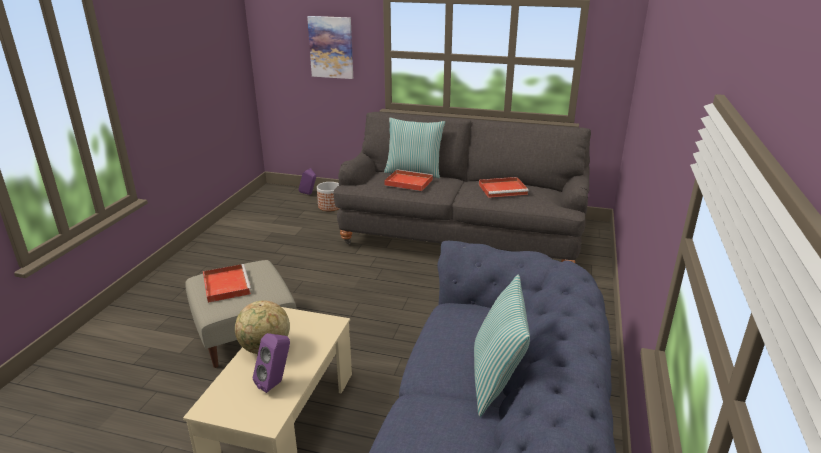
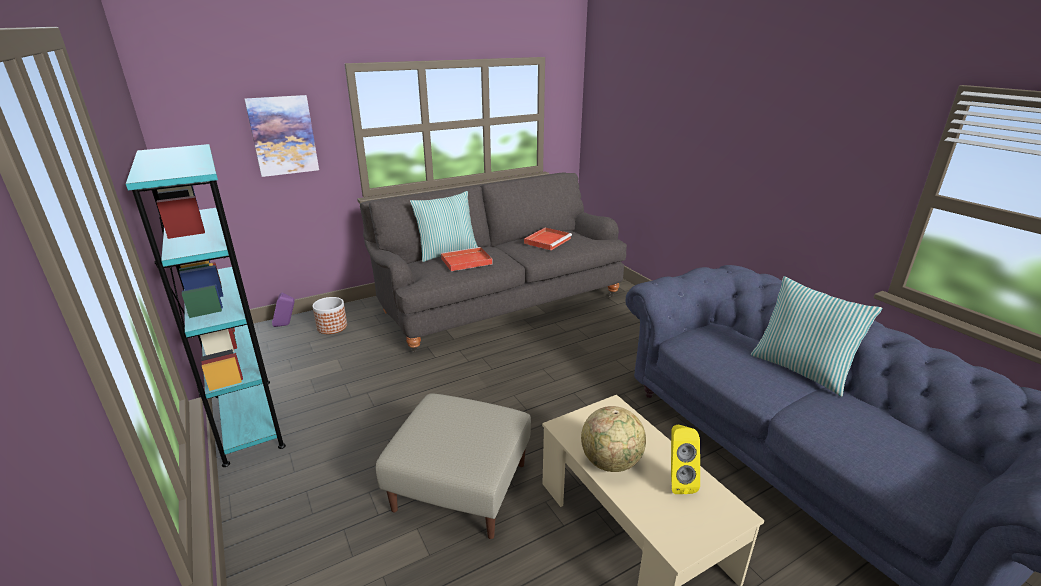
camera: 45 degrees left, 0 degrees up
(216, 239) = (248, 419): none -> turquoise bookcase
(226, 284) = (444, 438): red tray -> none
(276, 383) = (677, 481): purple speaker -> yellow speaker

